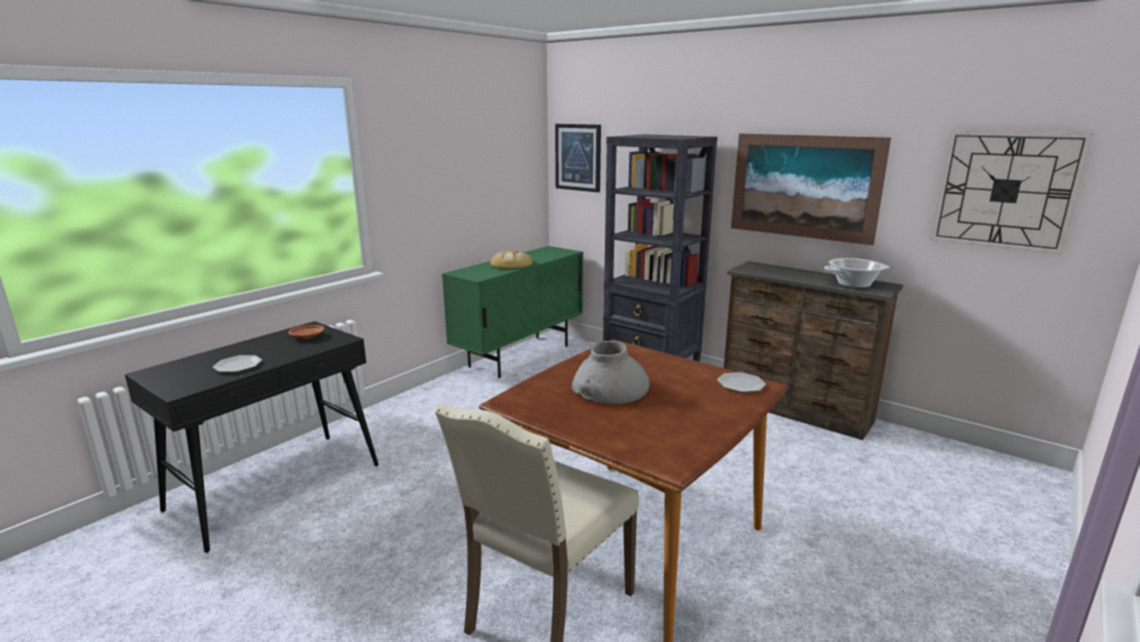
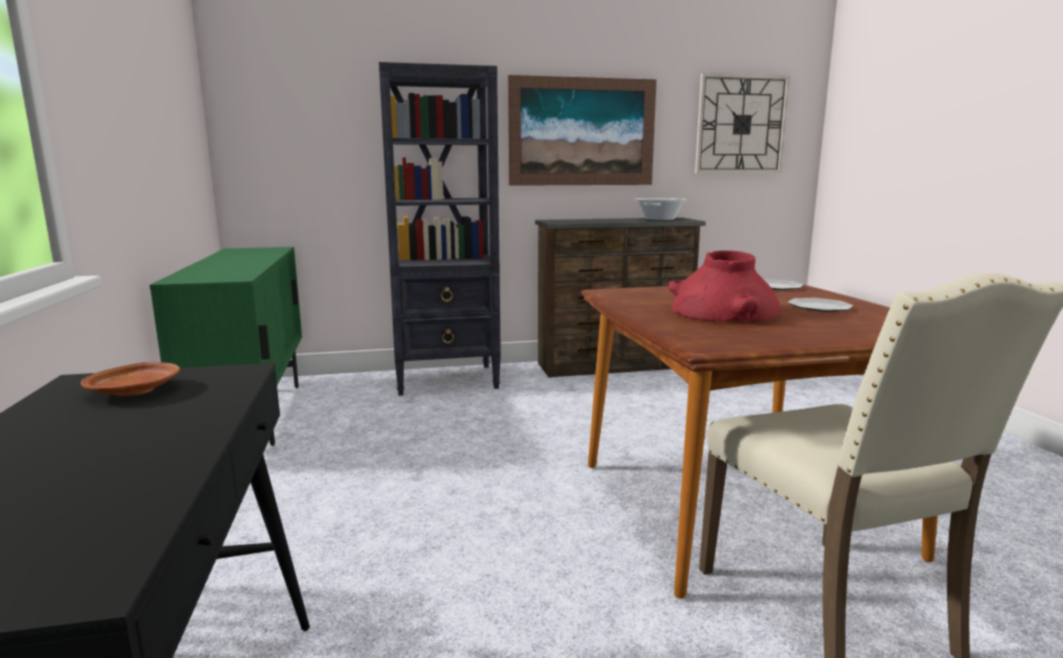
camera: 50 degrees left, 5 degrees down
(238, 365) = (110, 473): plate -> plate (819, 307)
(511, 264) = (236, 264): bread -> none
(578, 157) = (267, 110): picture -> none
(610, 388) = (724, 312): grey vase -> red vase

